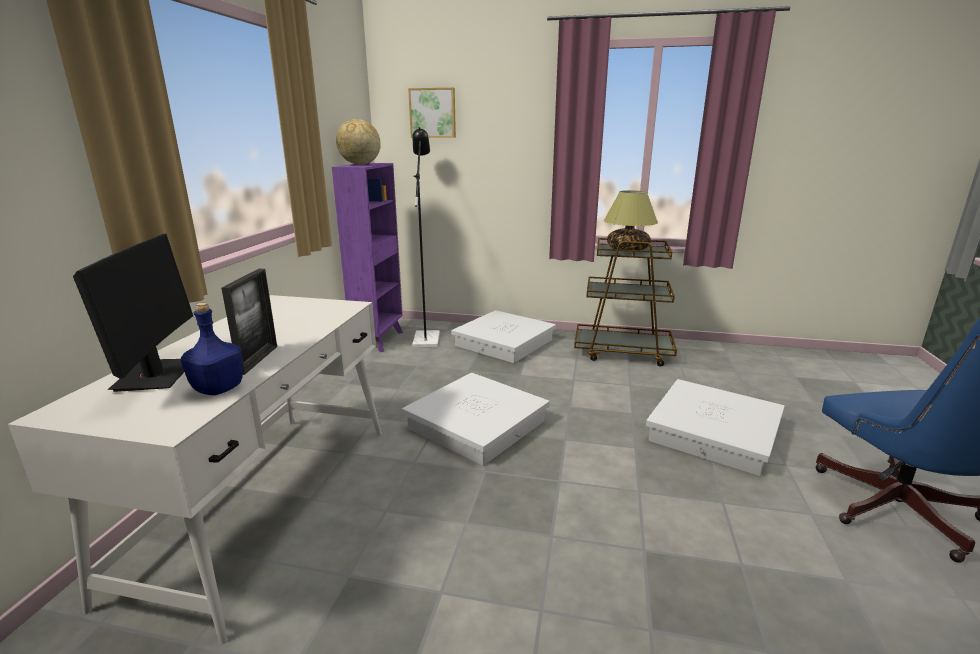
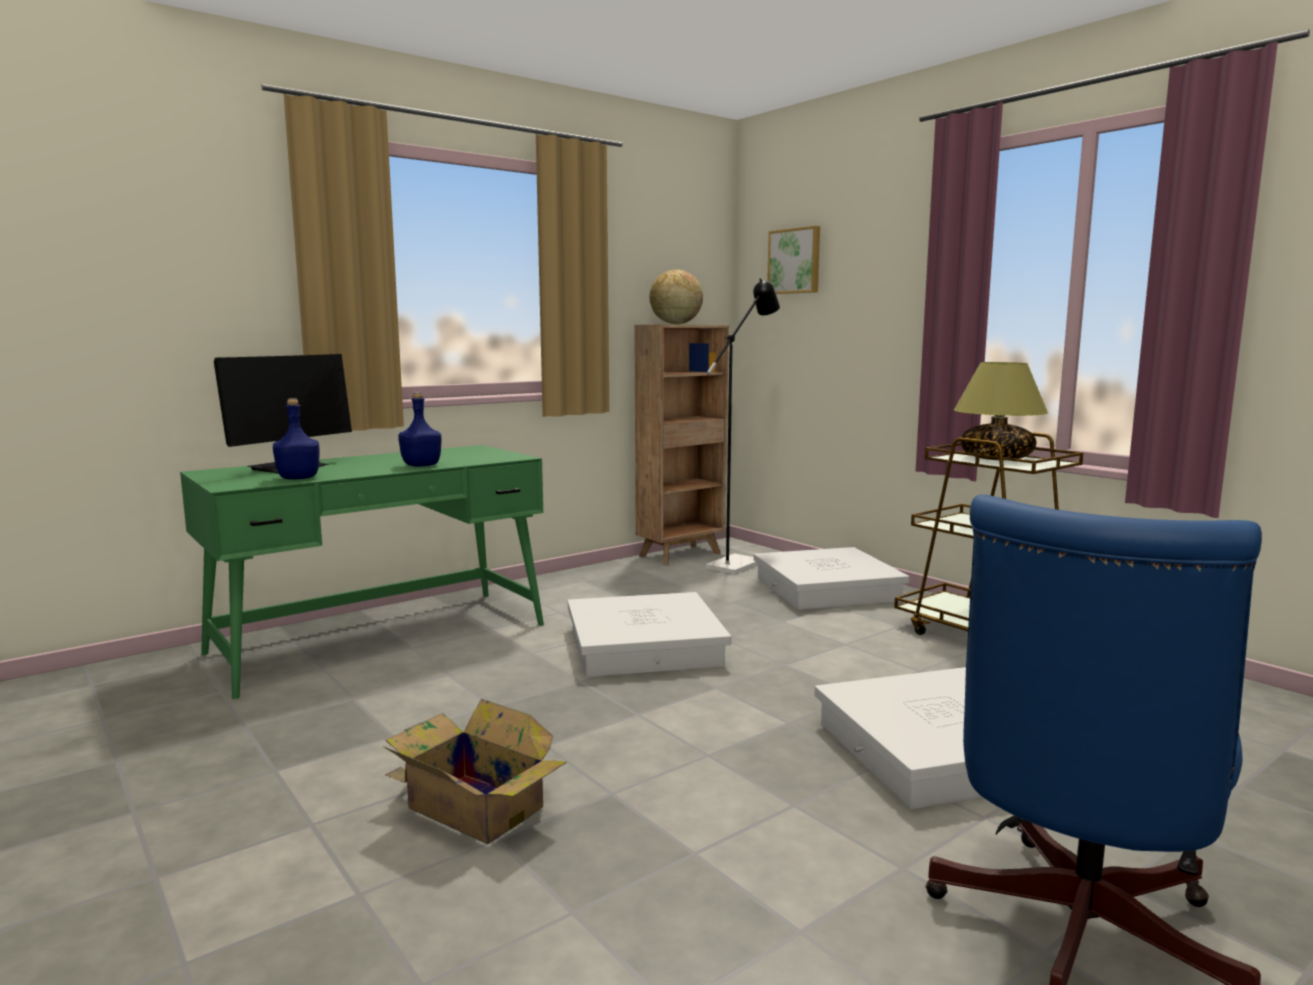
camera: 40 degrees right, 10 degrees down
(258, 359) = (360, 471): picture frame -> none
(267, 502) = (382, 638): white desk -> green desk
(296, 335) = (422, 465): none -> blue bottle
(379, 340) = (681, 554): purple bookcase -> brown bookcase
(594, 614) = (472, 805): none -> cardboard box

